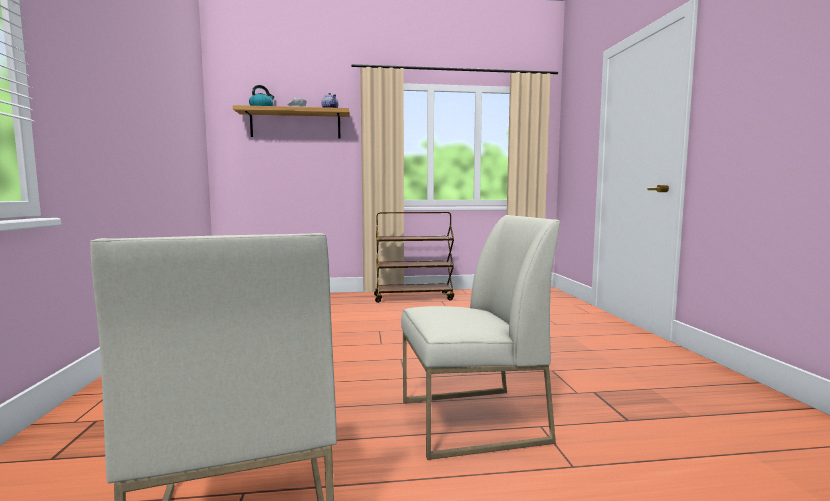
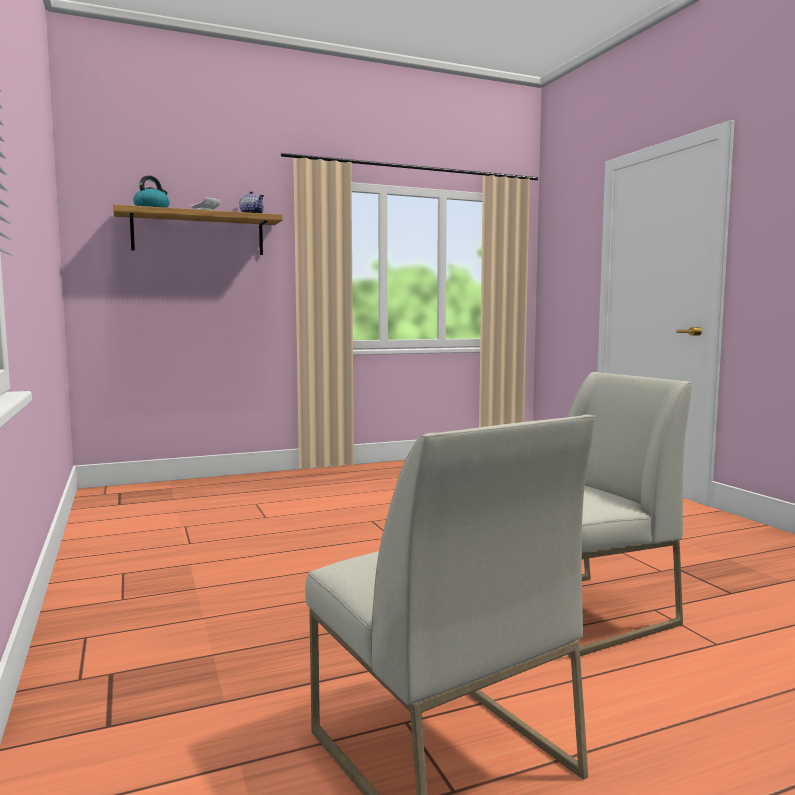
camera: 15 degrees left, 0 degrees up
(414, 297) = (373, 473): brown cart -> none

